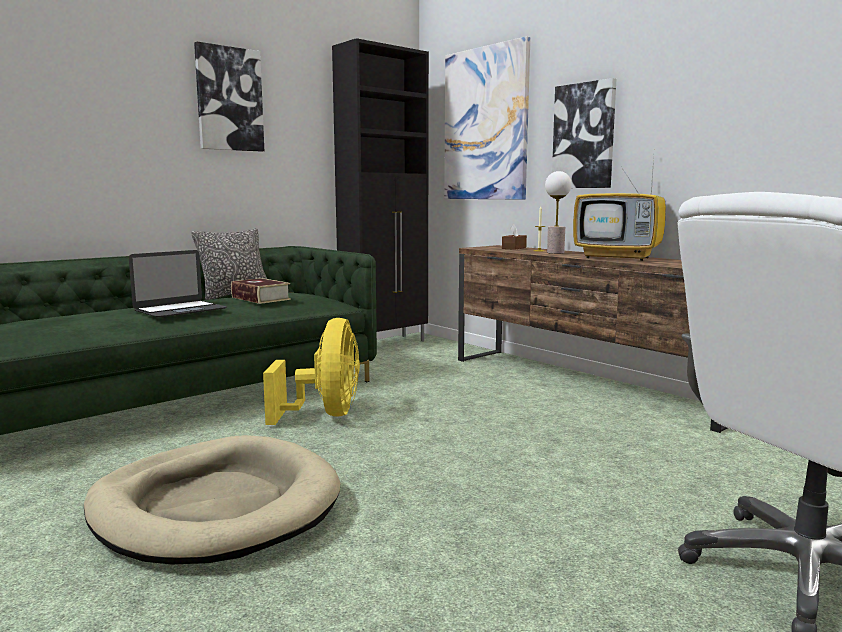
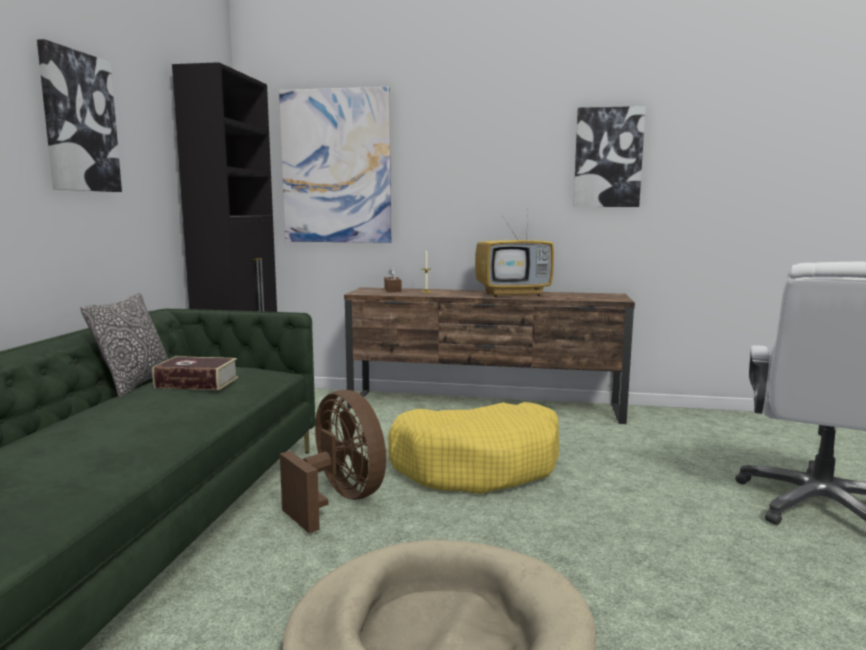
camera: 40 degrees left, 0 degrees up
(180, 309) = (141, 418): laptop -> none
(326, 414) = (339, 500): yellow fan -> brown fan
(475, 423) = (477, 465): none -> yellow dog bed
(555, 252) = (448, 293): table lamp -> none
(584, 136) = (455, 186): picture -> picture (608, 158)

